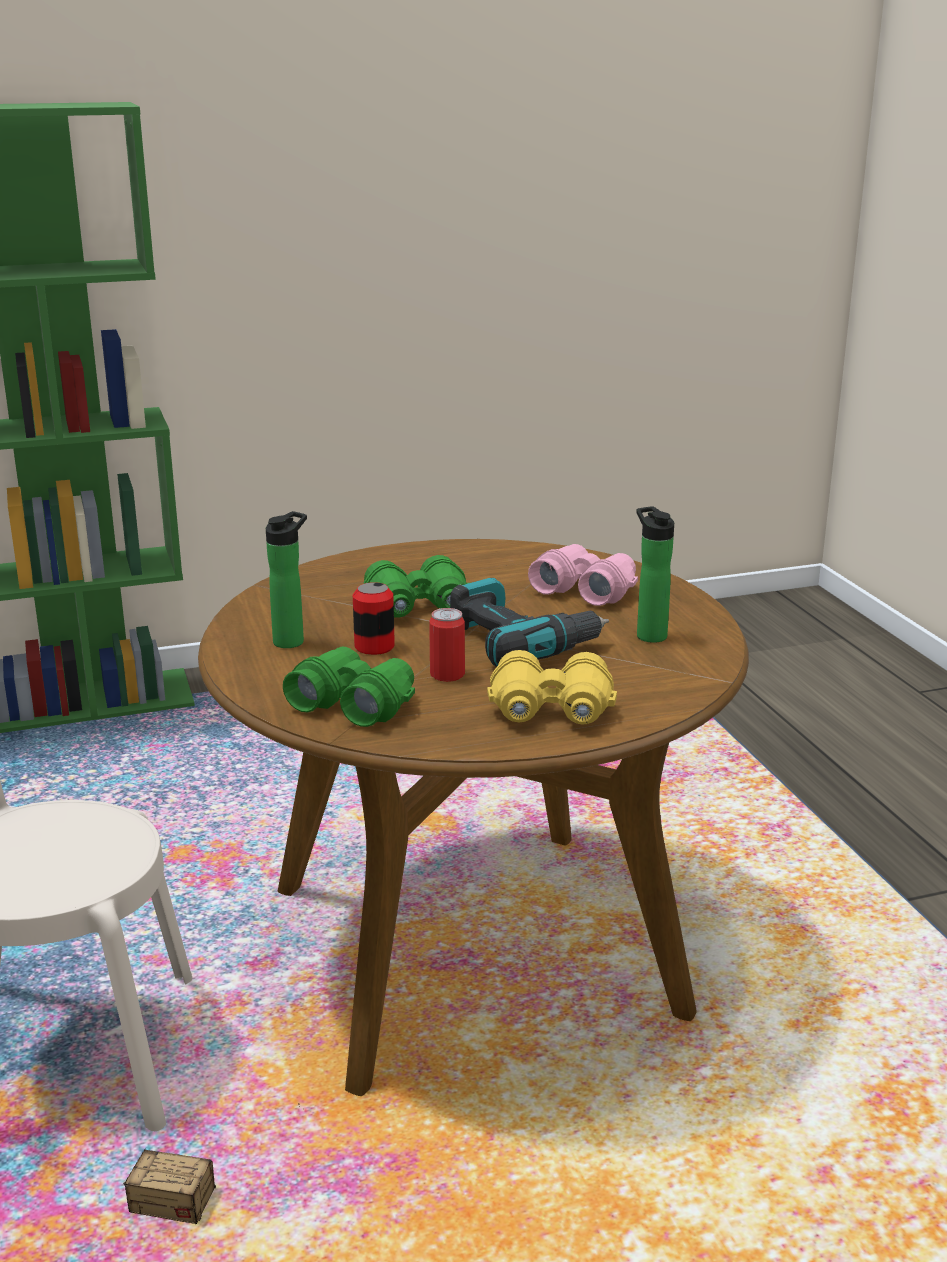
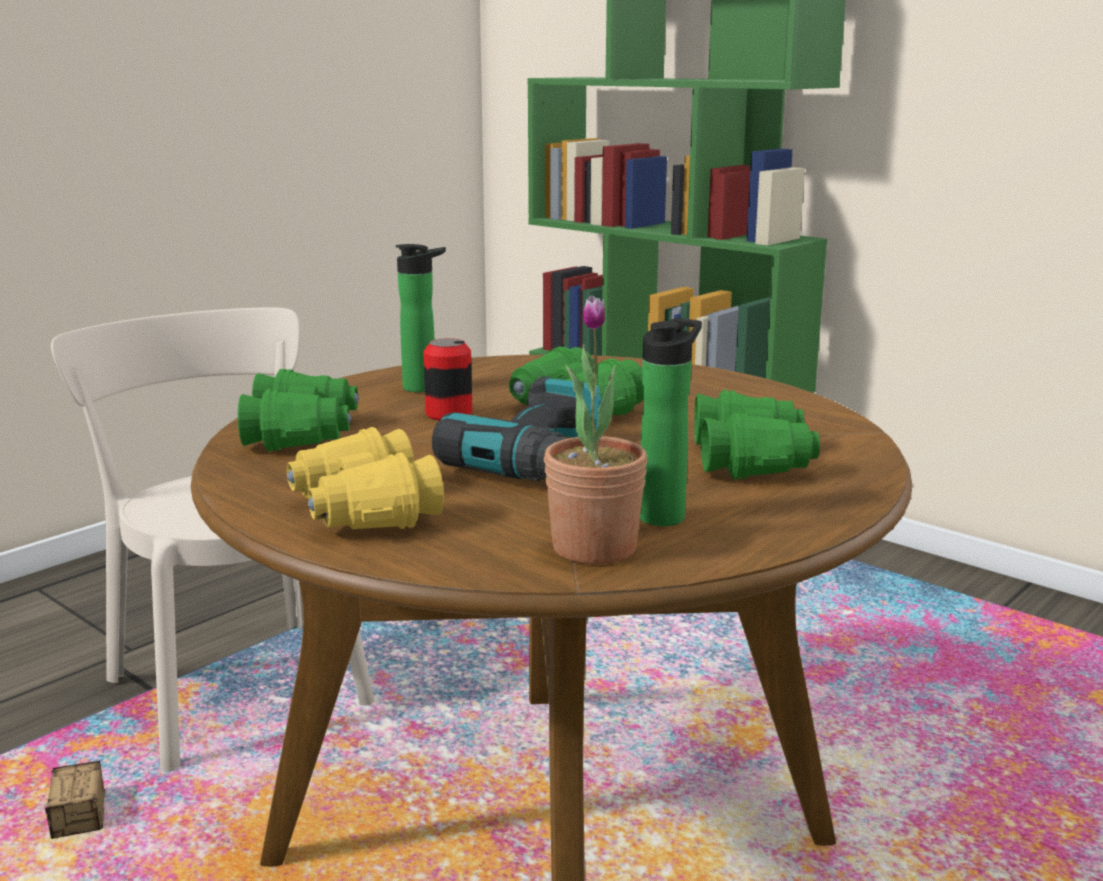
camera: 60 degrees right, 5 degrees down
(447, 674) = (414, 451): can -> none
(585, 590) = (752, 460): pink binoculars -> green binoculars
(679, 664) = (594, 548): none -> potted plant

